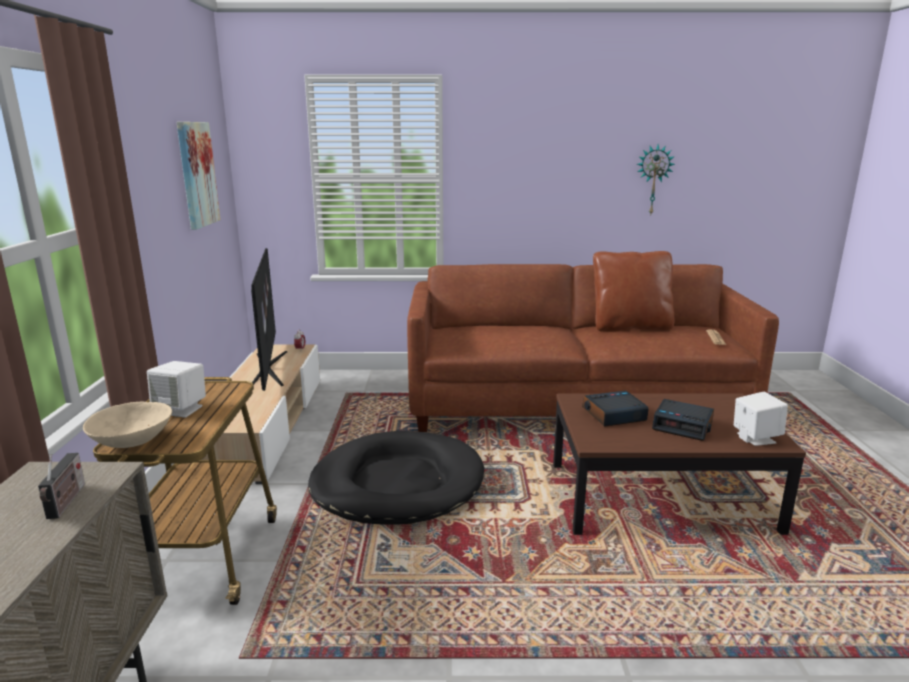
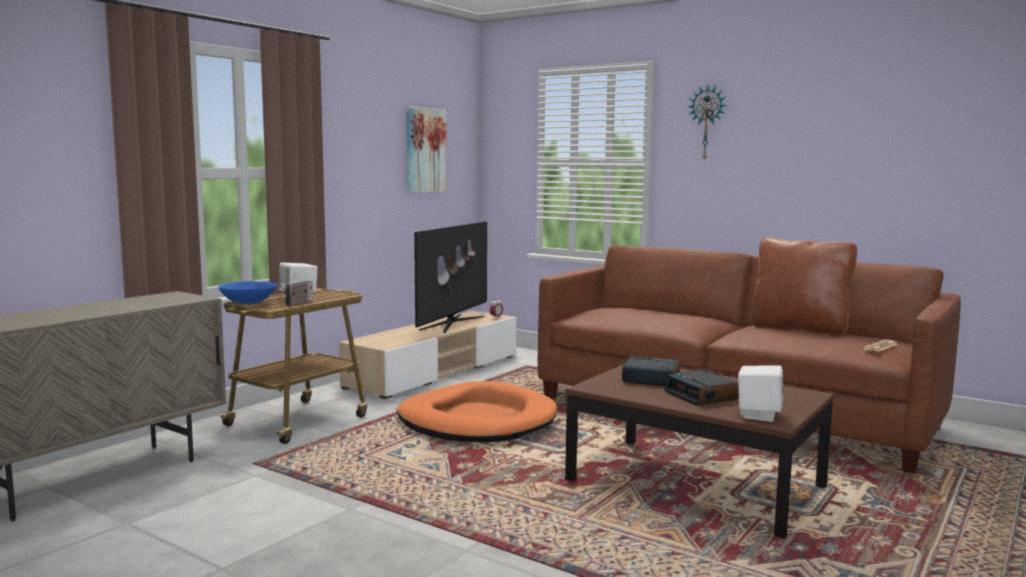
camera: 35 degrees right, 10 degrees down
(66, 502) = (163, 302): radio -> radio (299, 303)
(132, 440) = (249, 302): beige bowl -> blue bowl
(397, 484) = (476, 420): black dog bed -> orange dog bed
(653, 180) = (883, 166): wall clock -> wall clock (707, 123)

